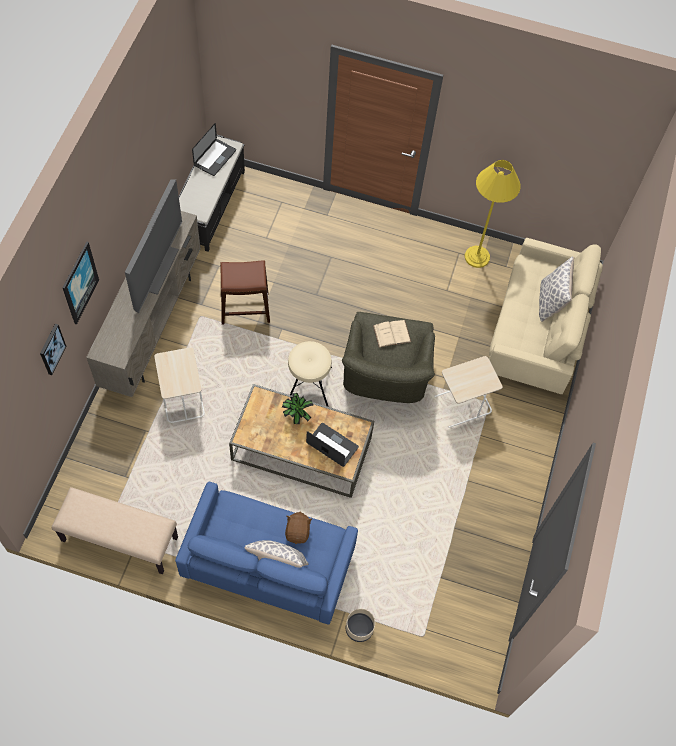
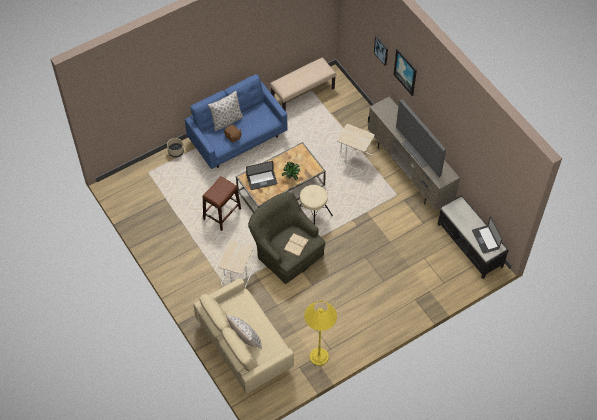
camera: 135 degrees right, 5 degrees down
(245, 309) = (384, 217): brown stool -> brown stool (222, 214)

